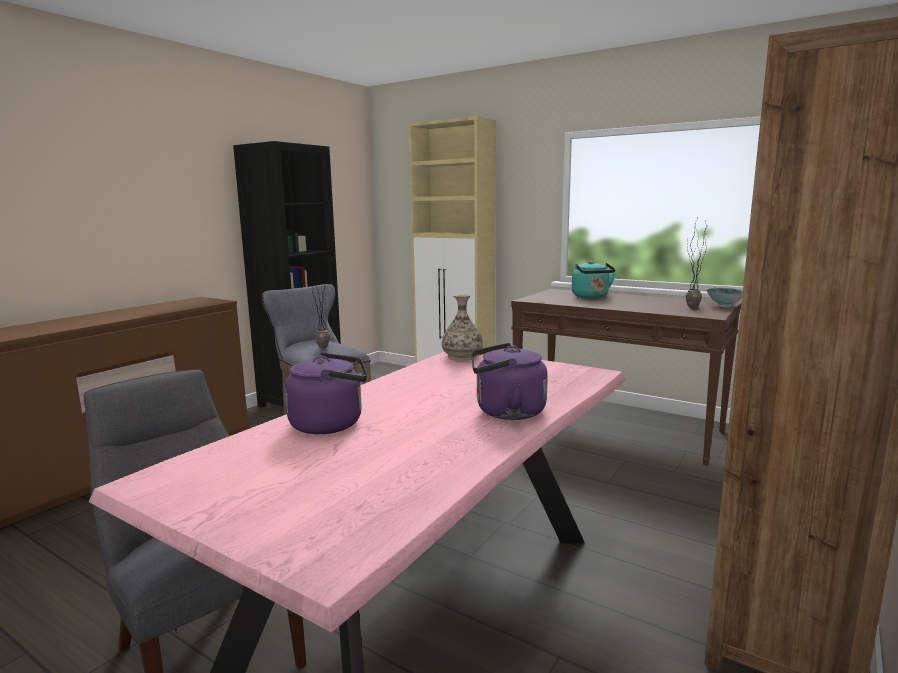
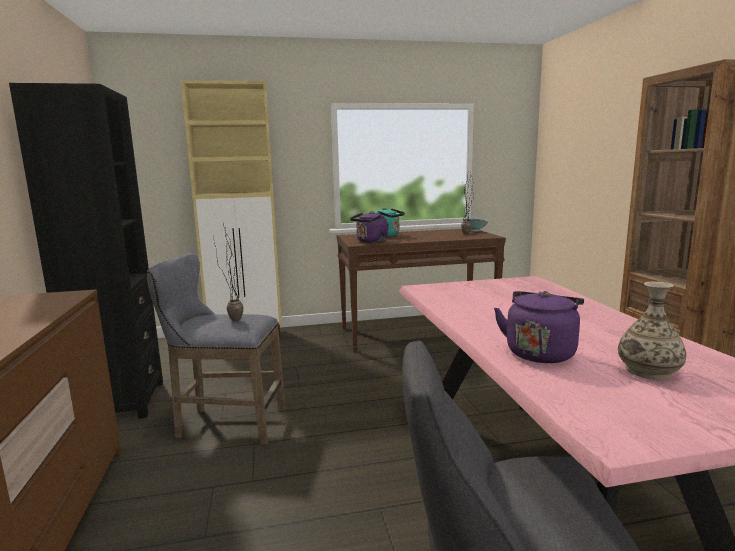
camera: 45 degrees left, 0 degrees up
(462, 356) = (432, 290): vase -> vase (648, 370)
(506, 412) = (580, 311): purple kettle -> purple kettle (371, 242)

